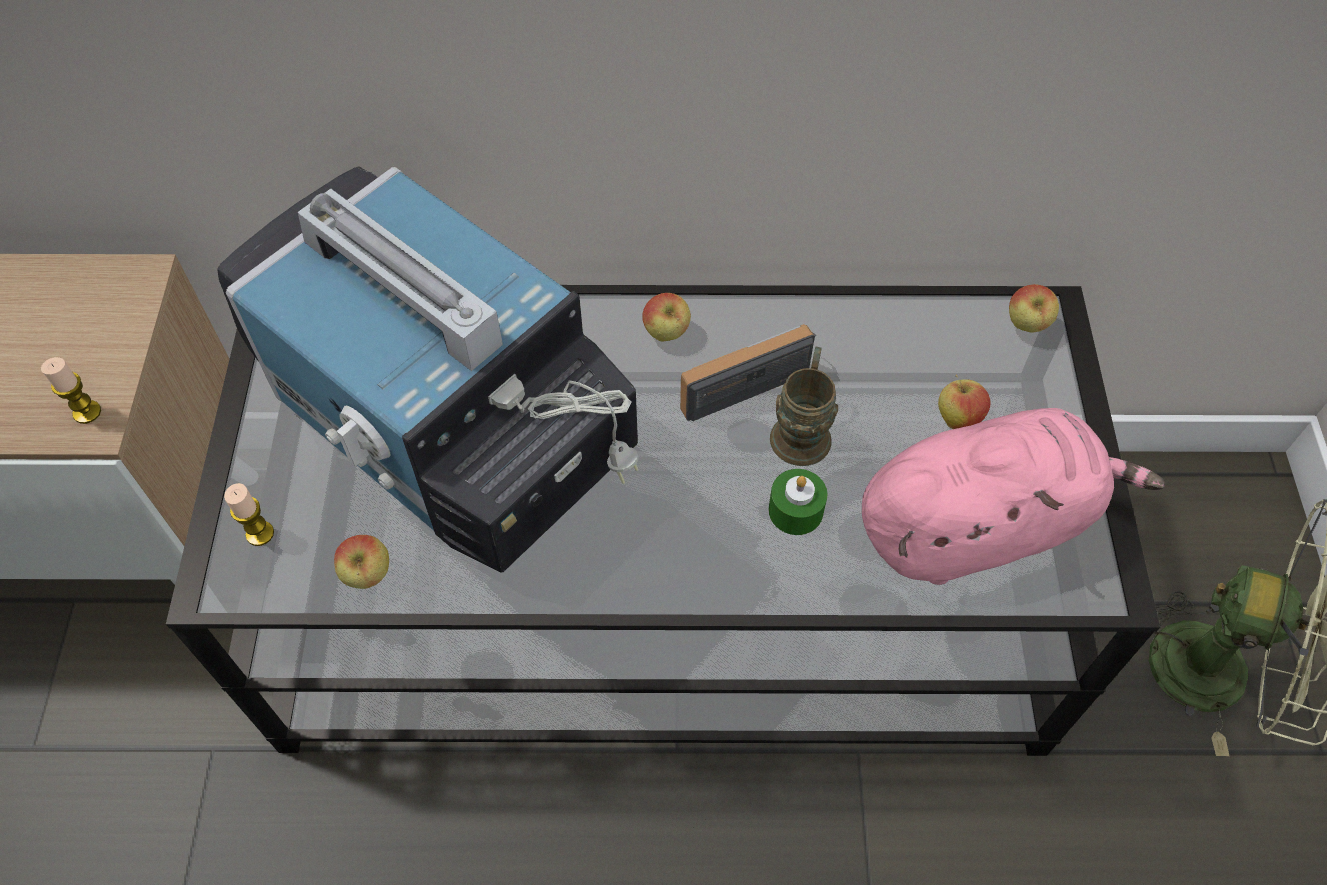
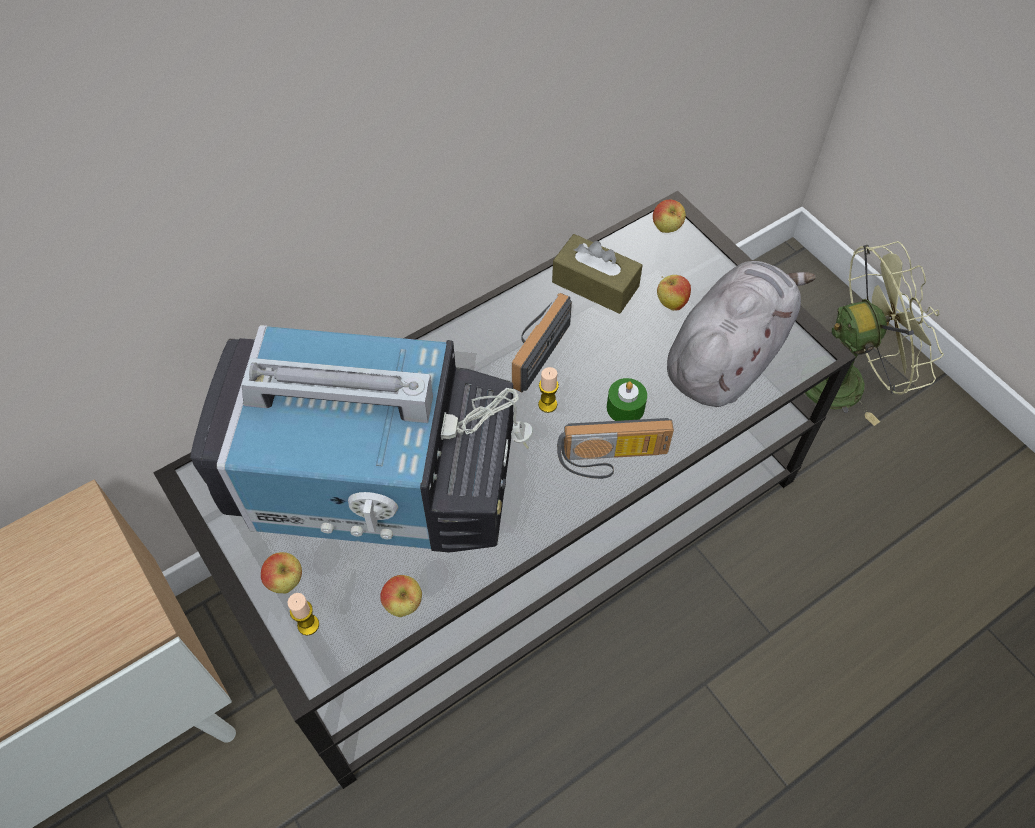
camera: 35 degrees left, 0 degrees up
(87, 412) = (127, 620): candle -> candle (547, 404)
(666, 333) = (466, 347): apple -> apple (286, 581)
(728, 563) = (612, 460): none -> radio
(802, 429) = (591, 358): brown mug -> none
(878, 344) = (595, 284): none -> brown tissue box
(979, 524) = (727, 356): pink plush toy -> grey plush toy

